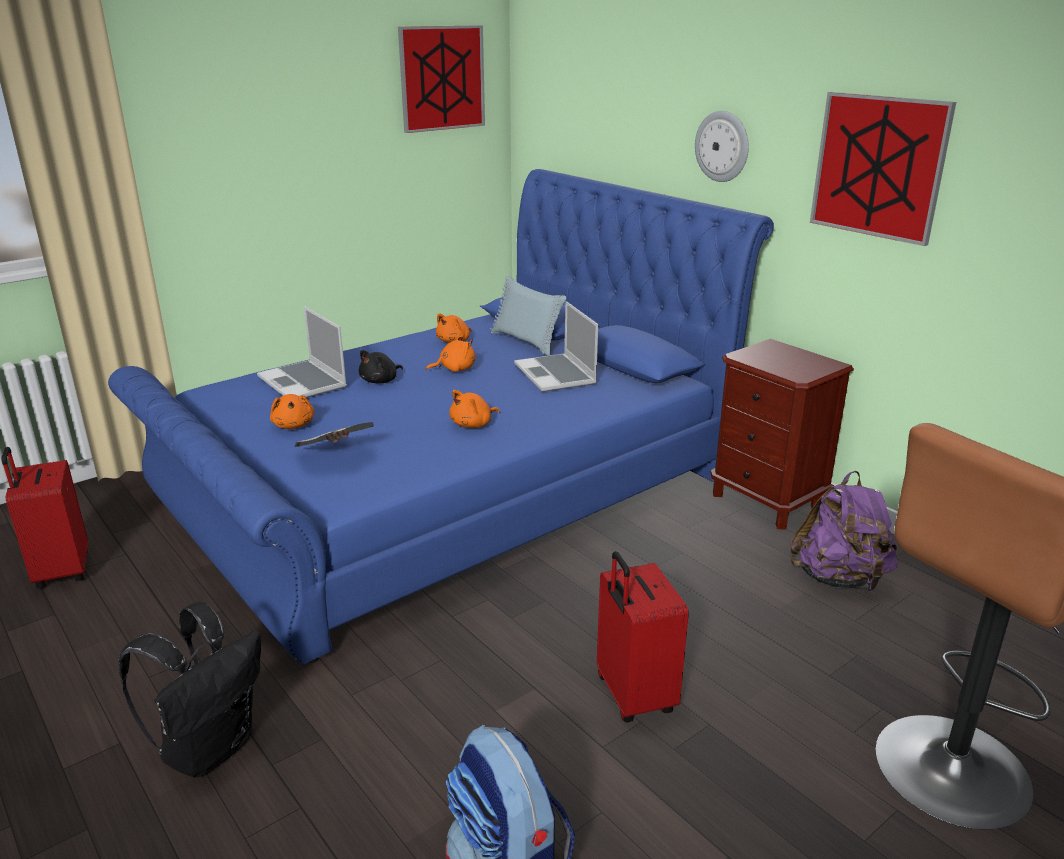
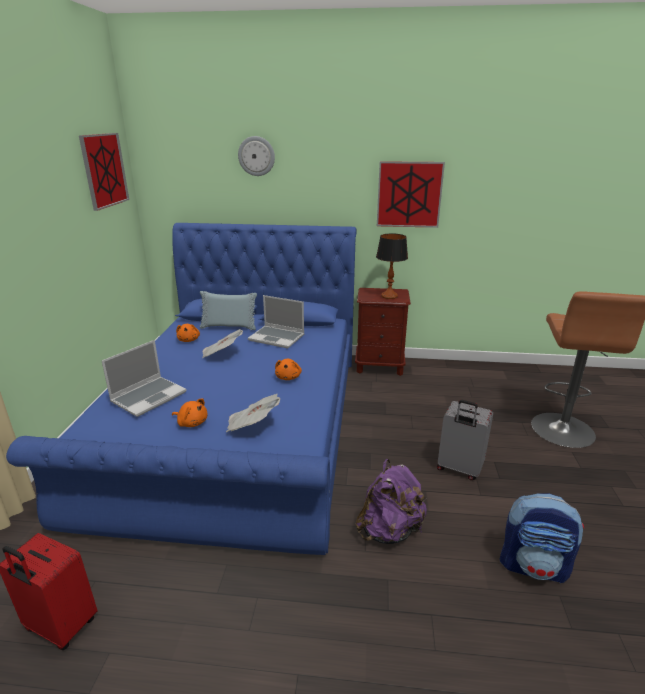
camera: 45 degrees left, 0 degrees up
(210, 747) = (348, 630): black backpack -> none
(304, 383) = (149, 396): laptop -> laptop turned 60 degrees counterclockwise
(381, 381) = (193, 376): black plush toy -> none
(454, 369) = (222, 354): orange plush toy -> newspaper
(632, 696) = (459, 469): red suitcase -> grey suitcase
(722, 146) = (315, 194): wall clock -> wall clock (256, 156)
(790, 365) = (389, 296): none -> table lamp
(839, 579) = (445, 384): purple backpack -> purple backpack (389, 530)

